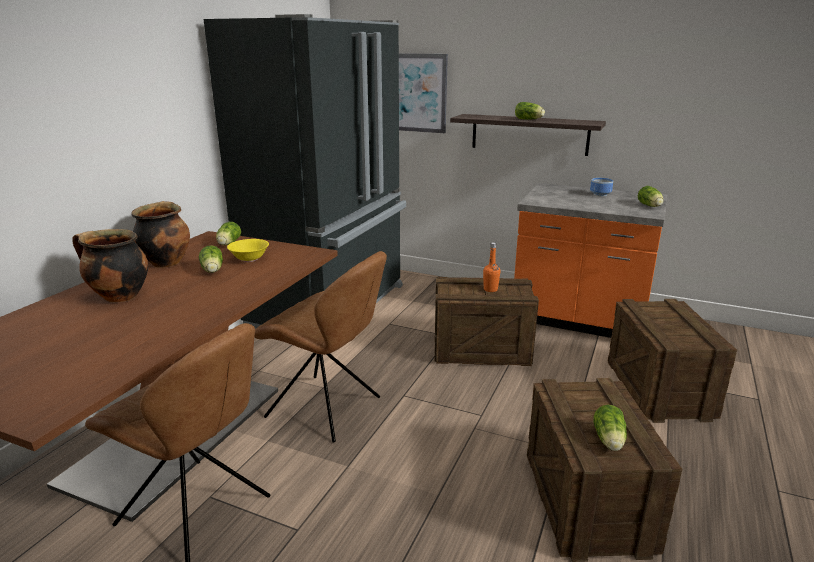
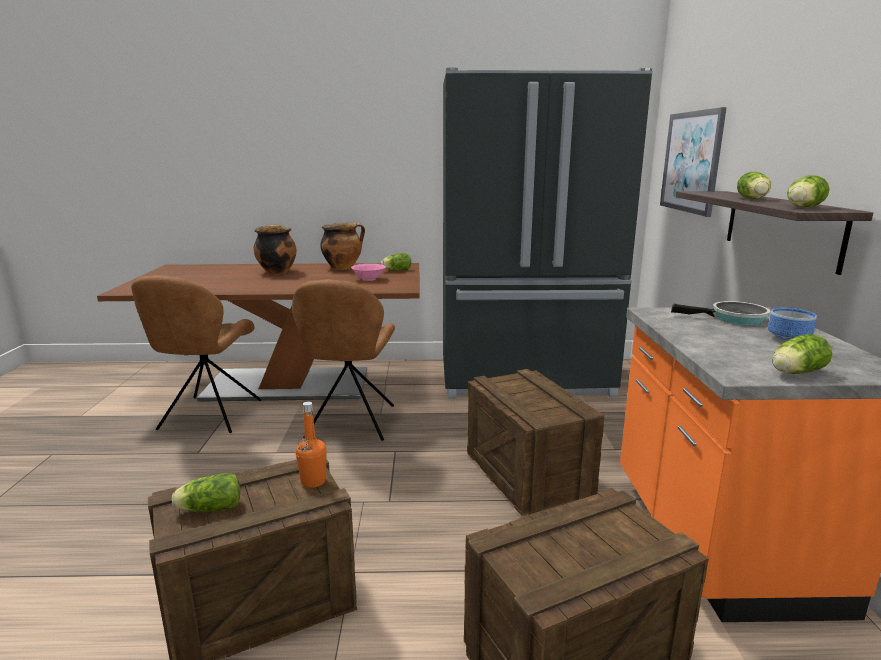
camera: 65 degrees right, 5 degrees down
(212, 271) = (336, 277): lettuce -> lettuce (802, 207)
(249, 259) = (368, 279): yellow bowl -> pink bowl
(490, 289) = (536, 399): orange bottle -> orange bottle (313, 481)
(558, 193) = (733, 318): none -> frying pan

